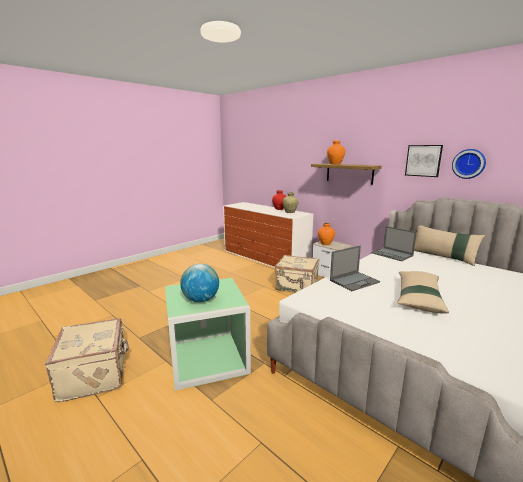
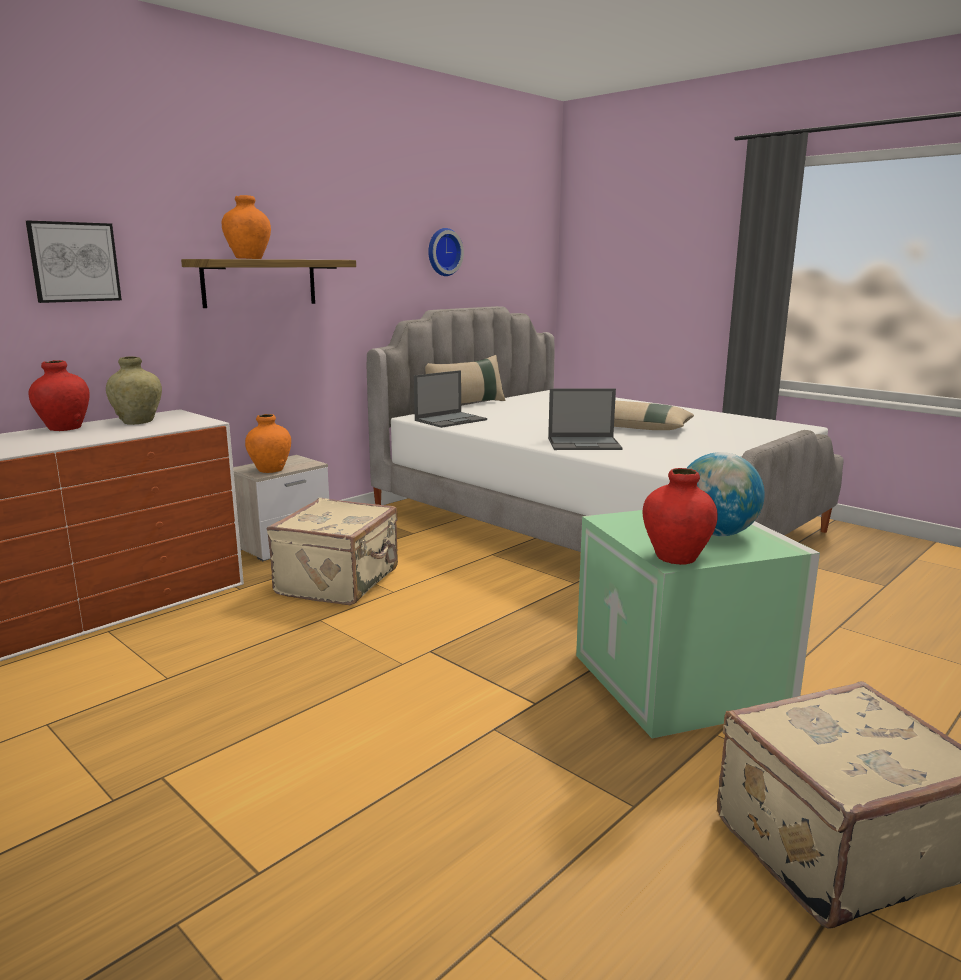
camera: 90 degrees left, 0 degrees up
(177, 289) = (676, 558): none -> red vase
(355, 281) = (585, 444): laptop -> laptop turned 120 degrees clockwise
(423, 160) = (389, 248): picture -> picture (74, 262)

